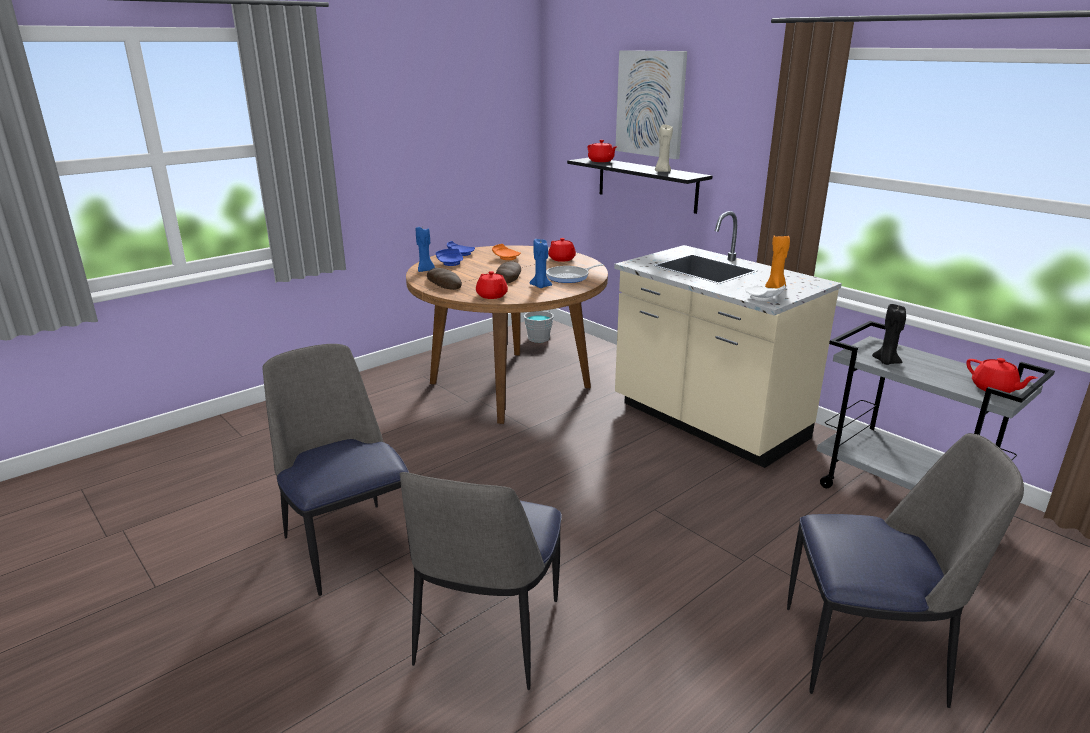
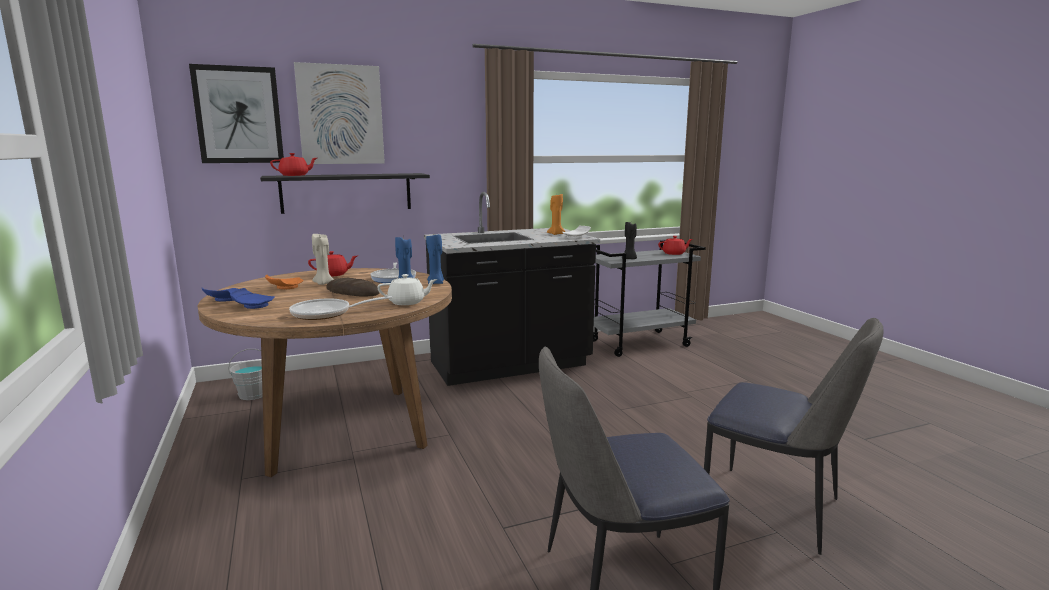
camera: 70 degrees left, 10 degrees down
(425, 270) = (258, 317): blue candle -> blue candle (436, 283)
(444, 283) = (326, 313): bread -> frying pan
(492, 296) = (407, 302): red teapot -> white teapot
(584, 100) = (238, 115): none -> picture
(662, 171) = (383, 174): beige candle -> beige candle (323, 283)
(707, 423) = (510, 366): beige counter -> black counter
(867, 653) = (780, 388): chair -> none

